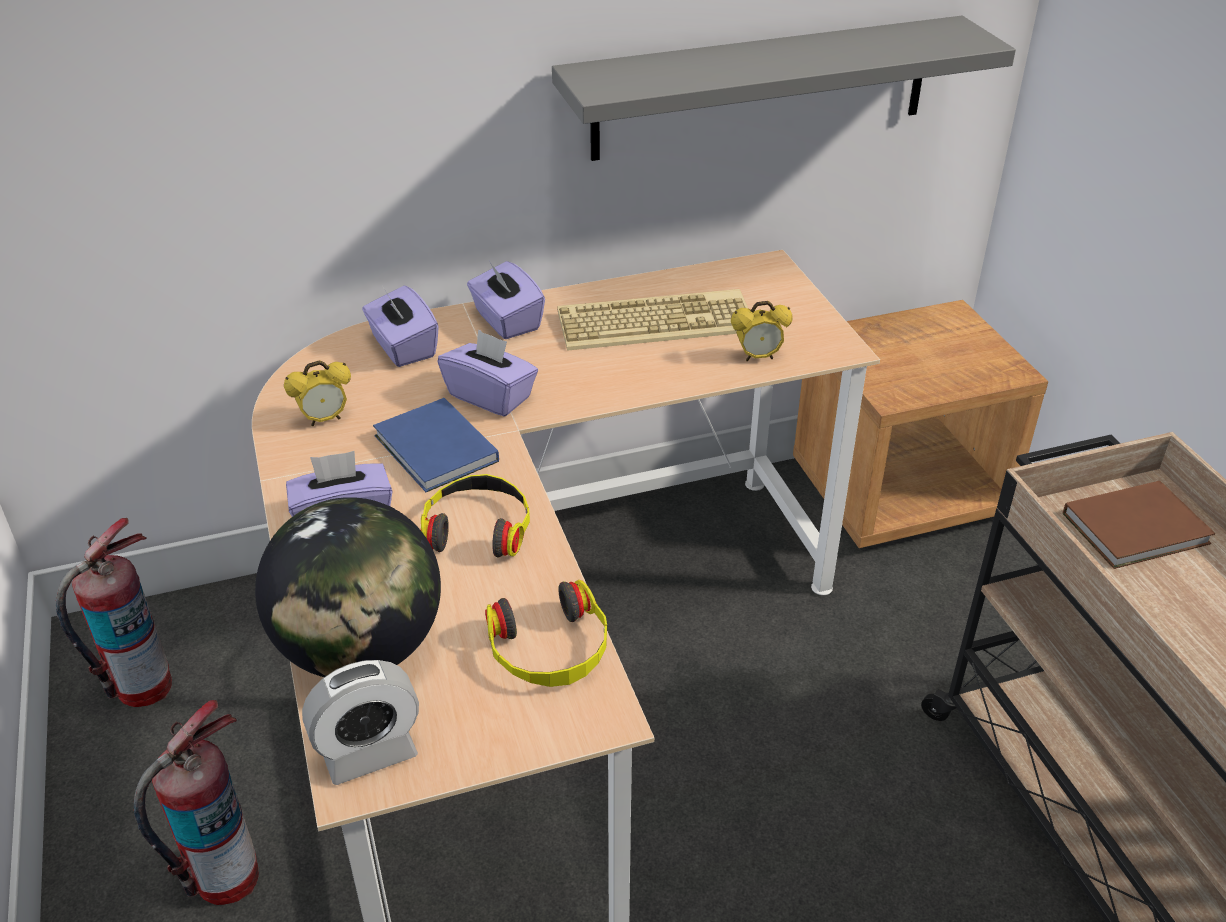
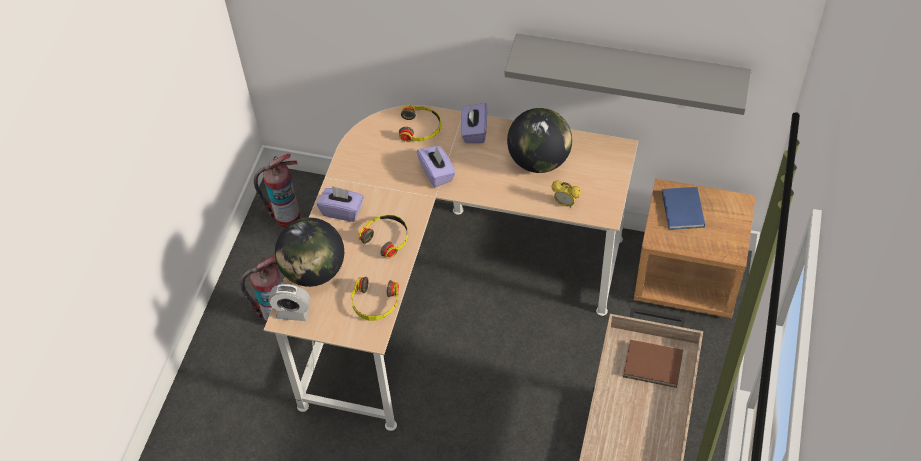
camera: 35 degrees right, 15 degrees up
(324, 419) = (365, 156): alarm clock -> none
(403, 347) = (420, 128): purple tissue box -> headphones
(436, 451) = (396, 193): blue book -> blue book (682, 211)
(656, 321) = (539, 161): keyboard -> globe

